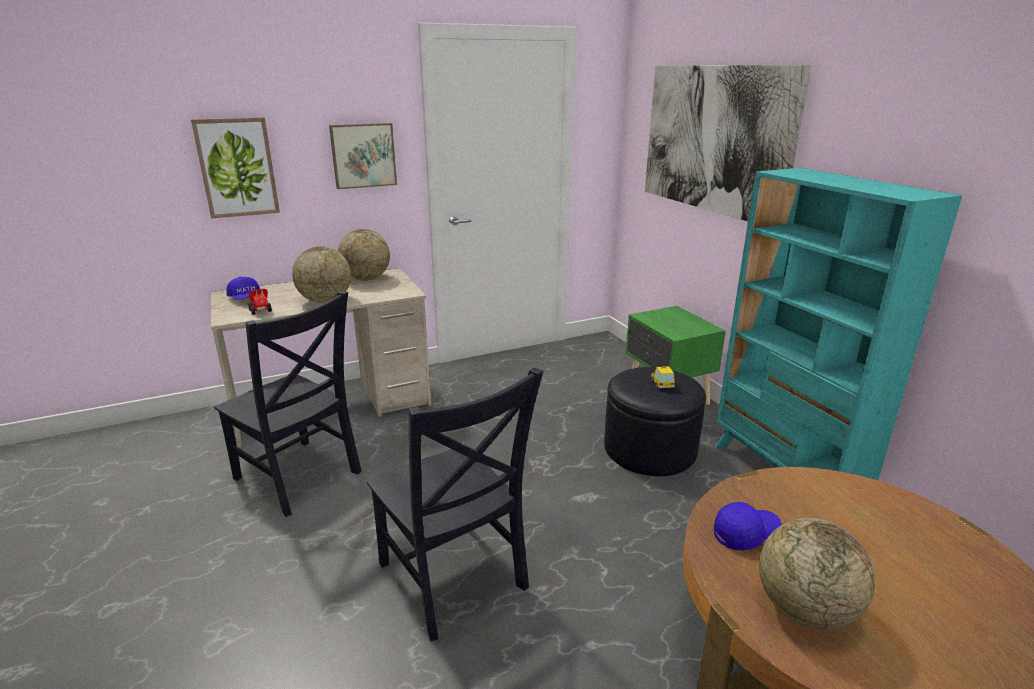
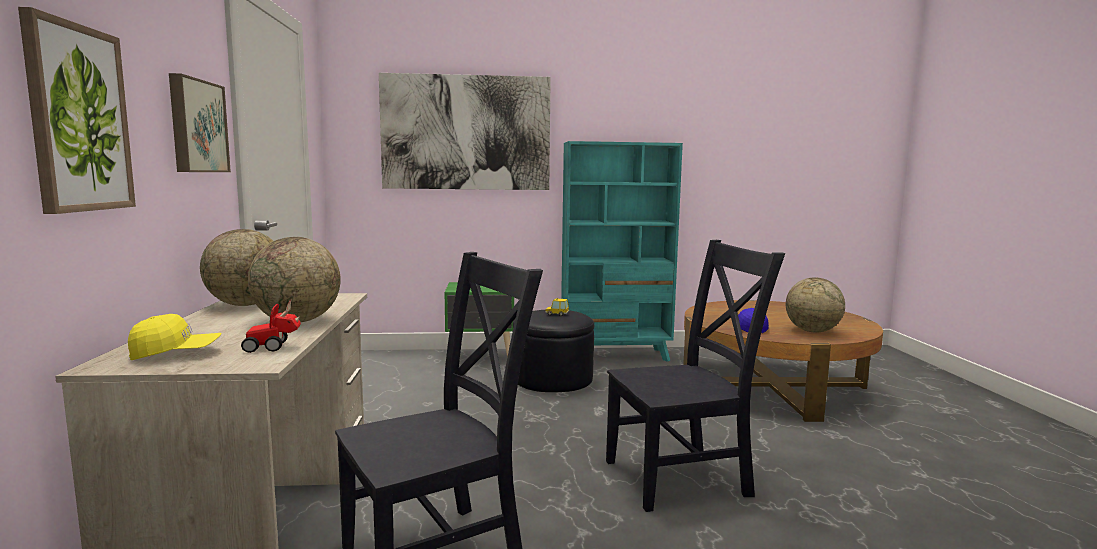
camera: 70 degrees left, 15 degrees down
(246, 298) = (176, 354): blue cap -> yellow cap

